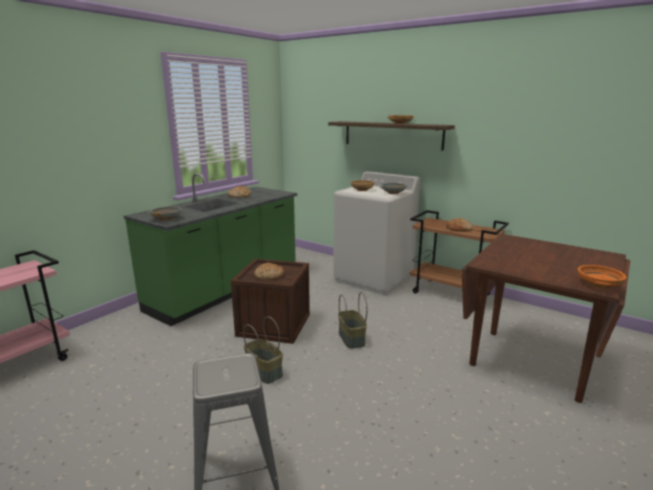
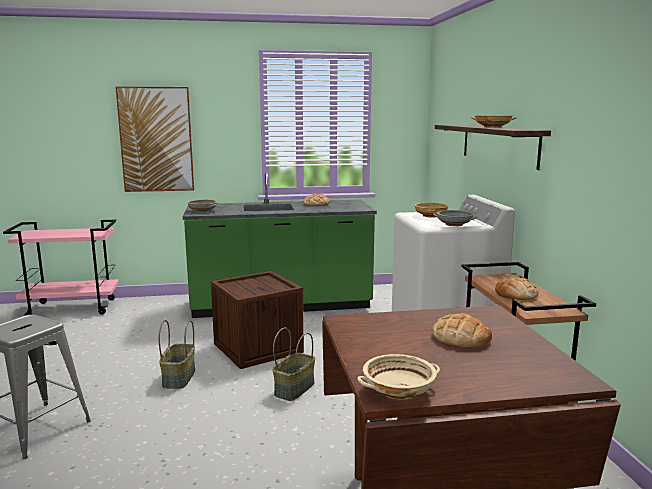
camera: 45 degrees right, 5 degrees down
(68, 150) = (156, 139): none -> picture
(269, 275) = (250, 287): bread -> bread (461, 337)
(598, 284) = (399, 391): orange bowl -> beige bowl

